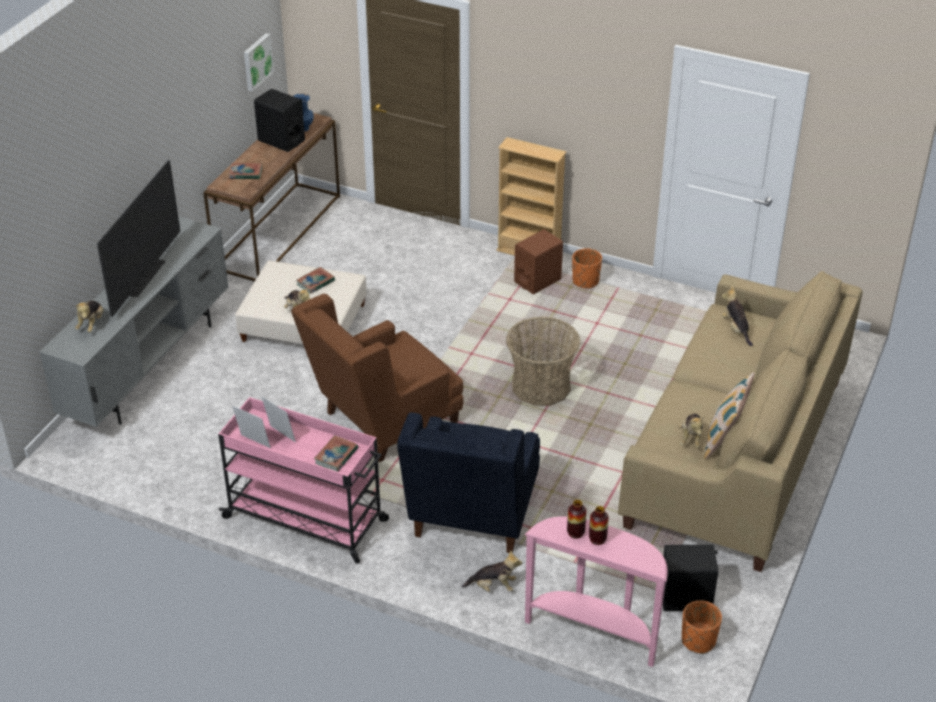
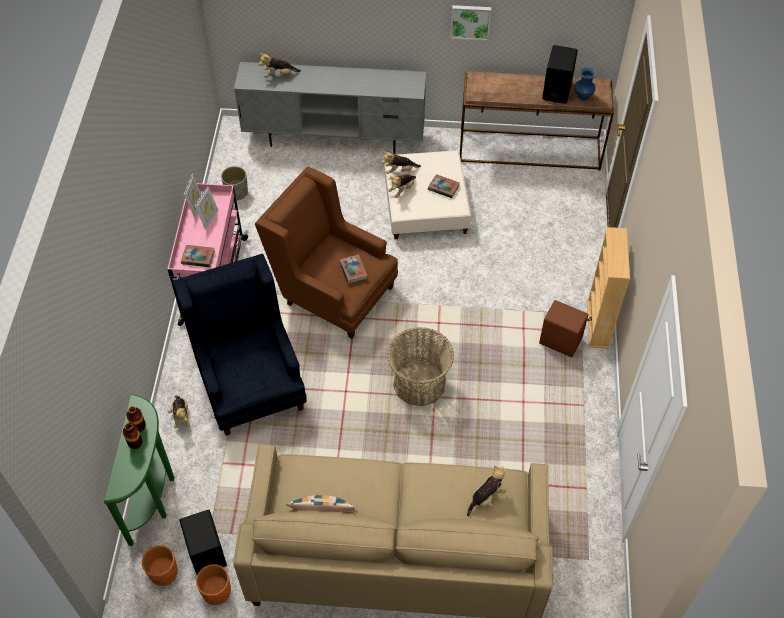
camera: 70 degrees right, 15 degrees up
(146, 278) = (342, 82): television -> none
(175, 470) = (236, 192): none -> grey planter
(245, 173) = (498, 86): book -> book (353, 270)
(256, 61) = (579, 21): picture -> picture (470, 21)
(472, 517) = (249, 381): blue armchair -> blue armchair turned 75 degrees clockwise
(585, 281) = (579, 377): orange planter -> orange planter (216, 592)
(594, 631) = (154, 495): pink console table -> green console table
(691, 438) = (317, 492): plush toy -> plush toy (399, 171)

